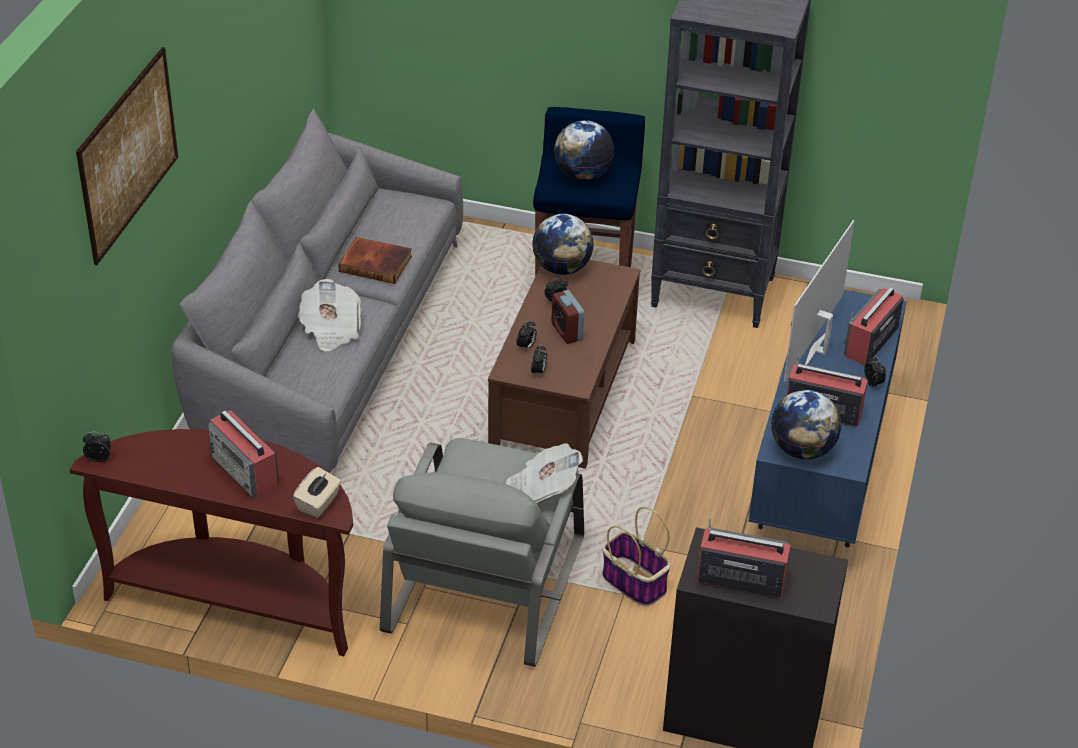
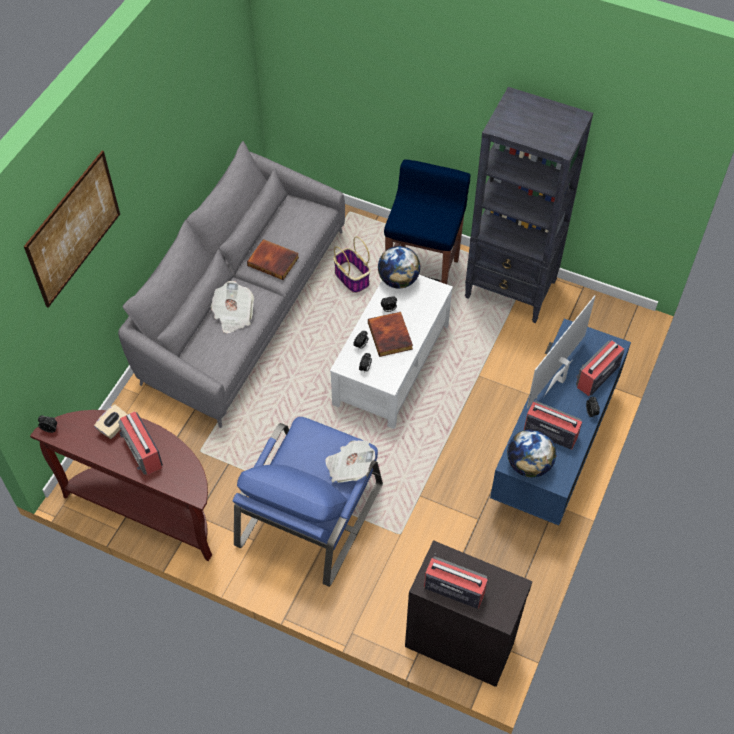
camera: 10 degrees right, 15 degrees up
(318, 503) = (186, 484): beige tissue box -> beige tissue box (114, 427)
(485, 582) = (310, 513): grey armchair -> blue armchair
(562, 393) = (390, 364): brown coffee table -> white coffee table
(567, 331) = (391, 336): alarm clock -> book
(582, 175) = (421, 213): globe -> none
(632, 582) = (408, 525): basket -> basket (351, 278)

